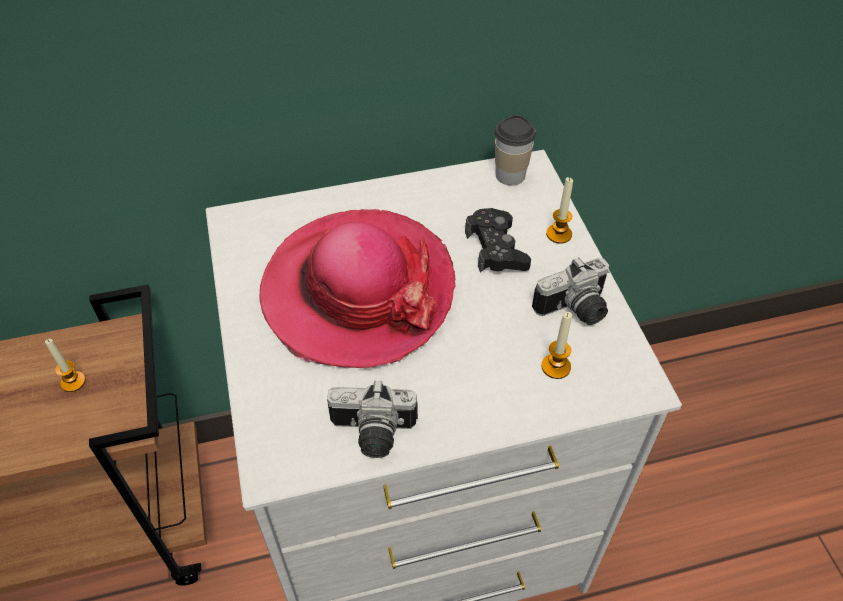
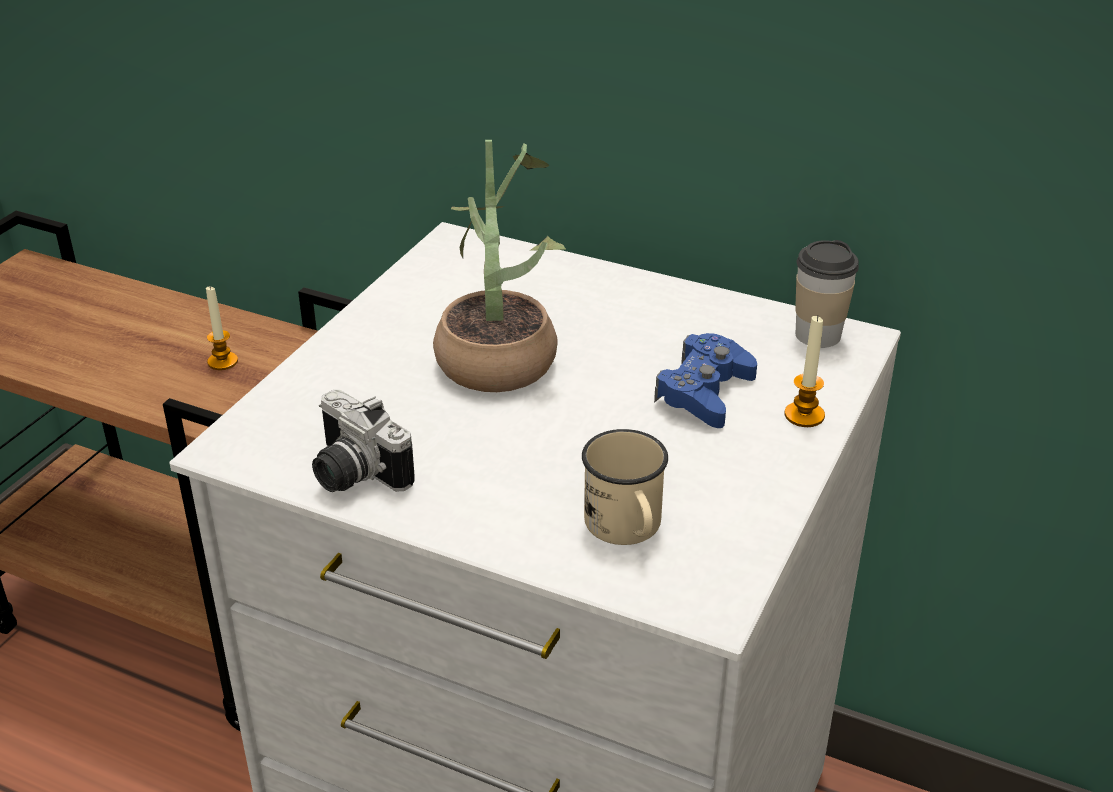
camera: 40 degrees right, 15 degrees down
(358, 291) = (498, 354): hat -> potted plant
(496, 249) = (704, 392): black game controller -> blue game controller
(556, 367) = (627, 529): candle -> beige mug
(575, 310) = (724, 493): camera -> none

